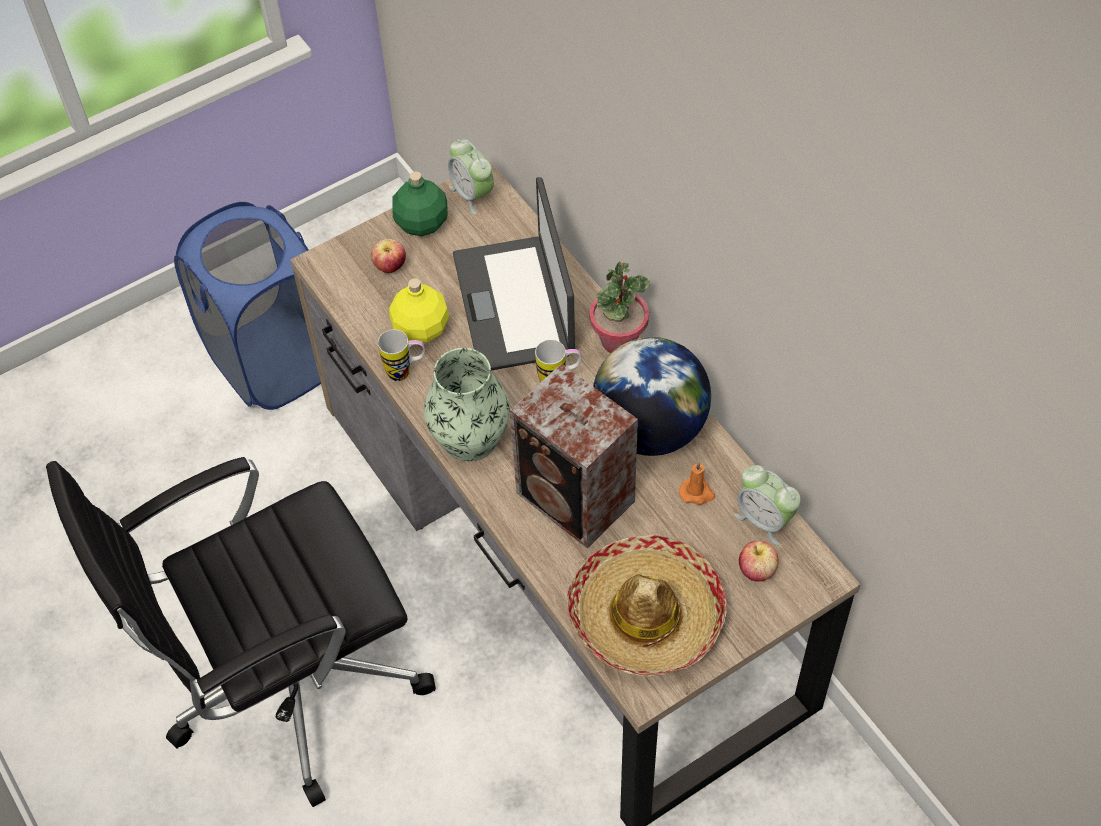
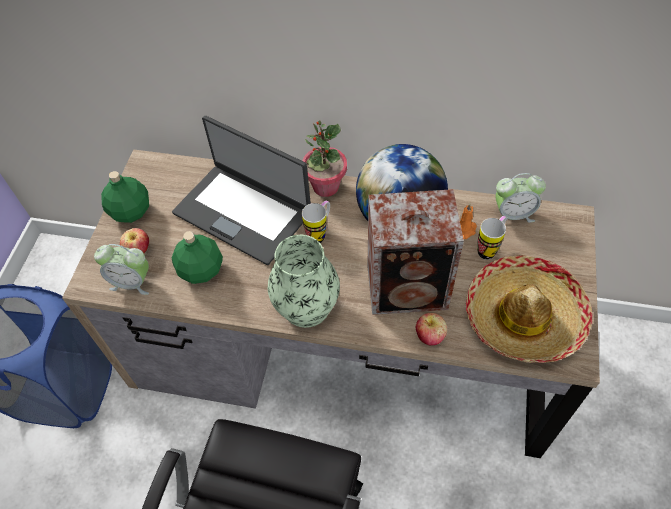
camera: 45 degrees left, 0 degrees up
(406, 371) = (221, 302): mug -> mug (489, 248)
(421, 328) = (201, 270): yellow bottle -> green bottle
(472, 194) = (145, 174): alarm clock -> alarm clock (132, 282)
(756, 571) = (543, 243): apple -> apple (429, 336)

